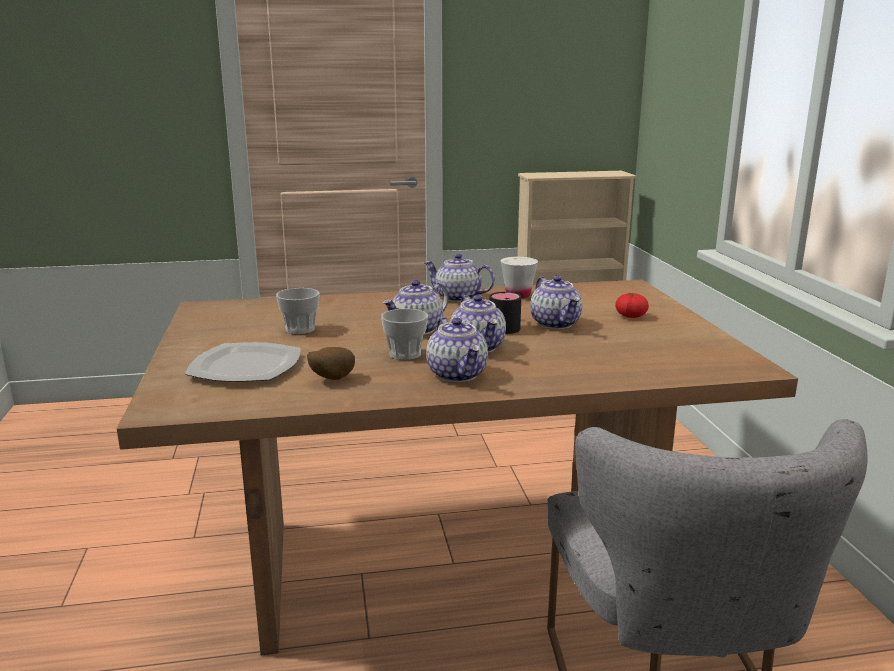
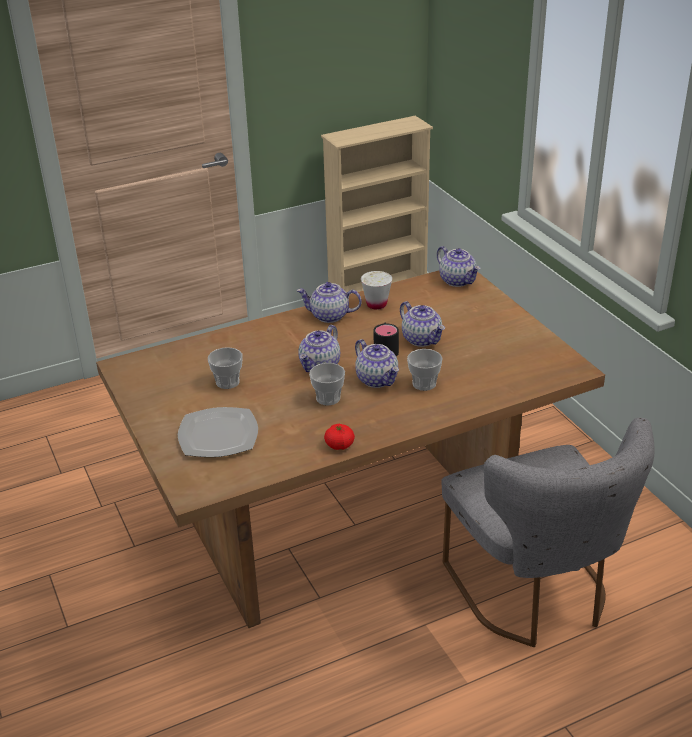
camera: 15 degrees left, 15 degrees up
(331, 379) = (291, 436): potato -> none
(458, 374) = (378, 414): teapot -> teapot (458, 280)
(536, 357) = (424, 384): none -> cup
(631, 316) = (474, 319): tomato -> tomato (339, 445)

